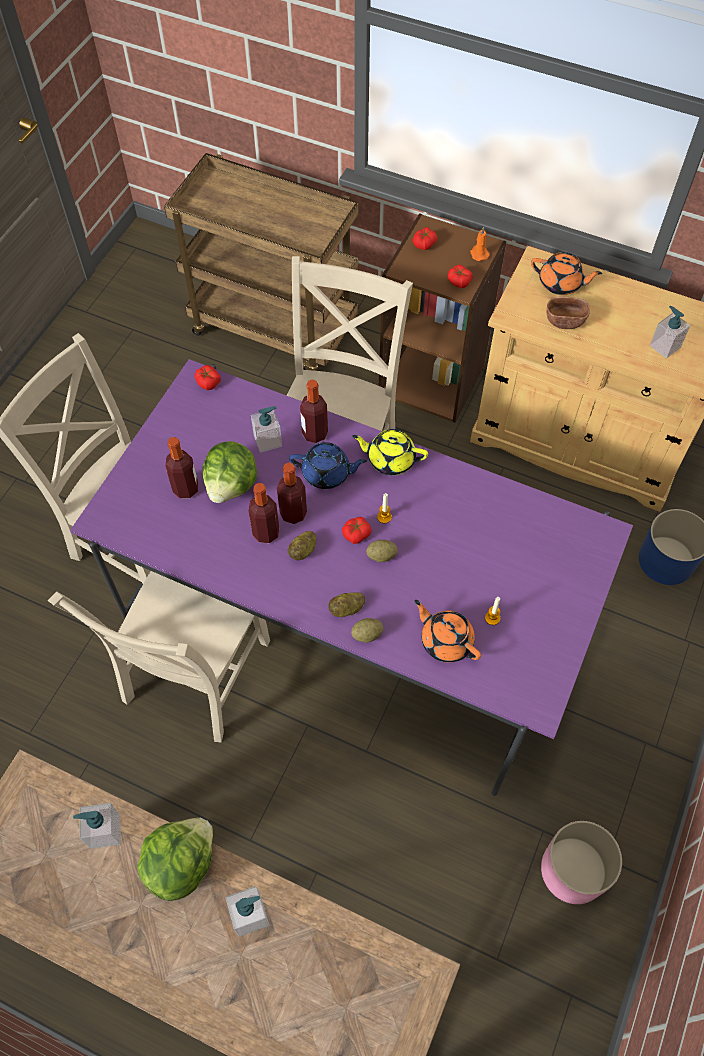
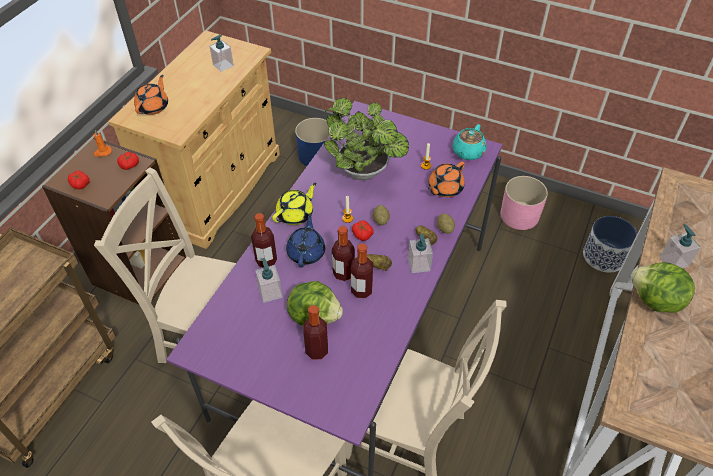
camera: 90 degrees left, 10 degrees down
(105, 831) = (648, 350): soap dispenser -> soap dispenser (419, 265)
(208, 382) = (198, 341): tomato -> none
(390, 459) = (295, 214): yellow teapot -> yellow teapot turned 150 degrees counterclockwise
(471, 539) = (366, 173): none -> potted plant
(493, 1006) = (604, 256): none -> planter
(527, 680) = (467, 152): none -> turquoise teapot
(565, 320) = (190, 107): brown bowl -> none

